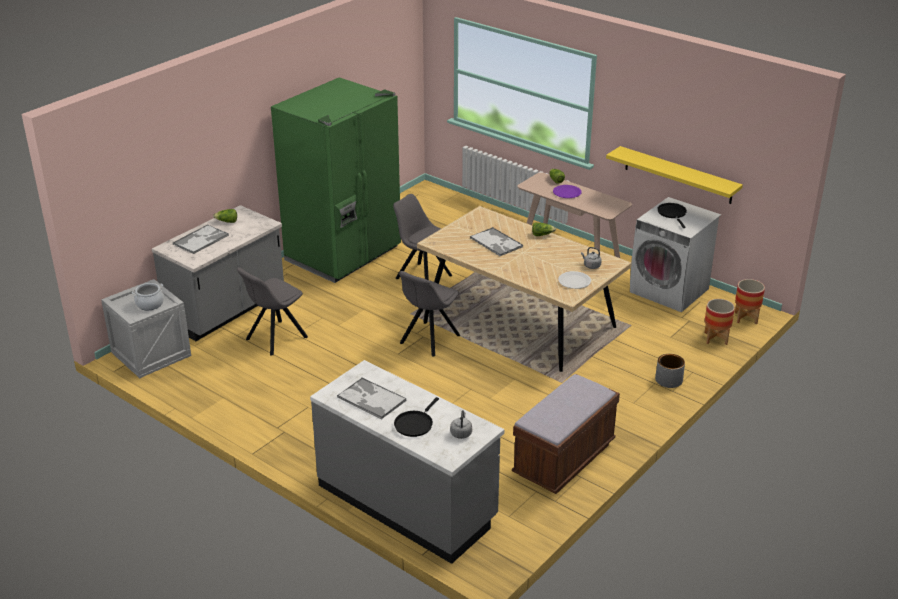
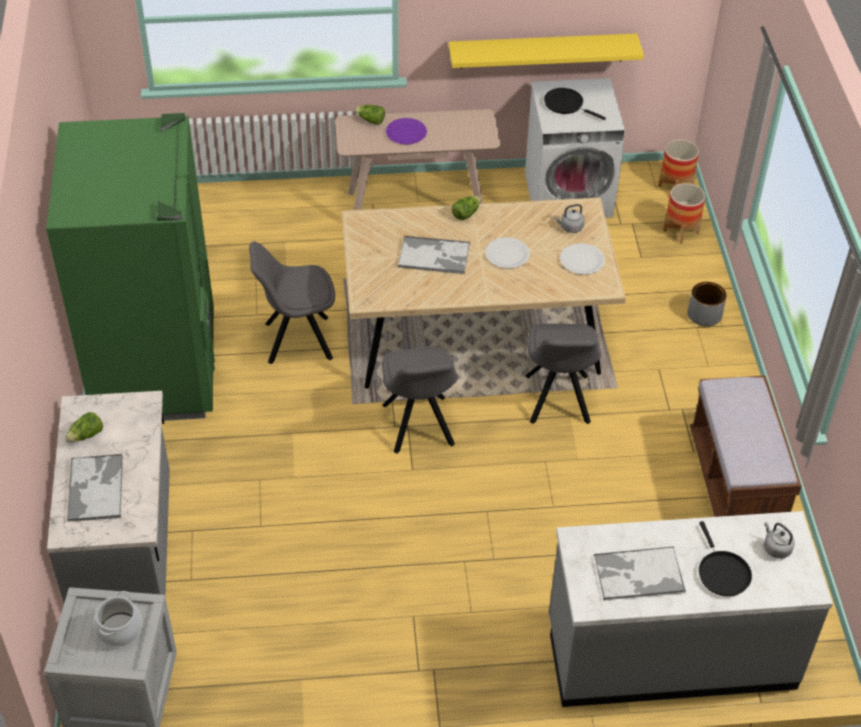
camera: 45 degrees left, 15 degrees up
(276, 338) = (245, 549): grey chair -> grey chair (558, 399)
(536, 259) = (507, 254): none -> white plate

